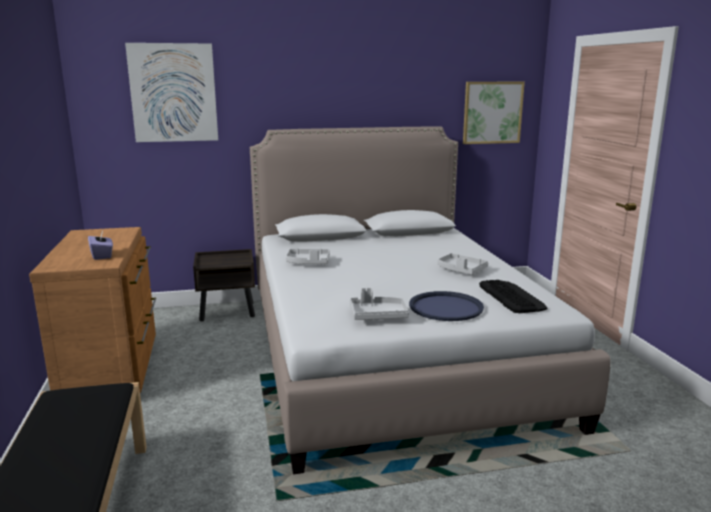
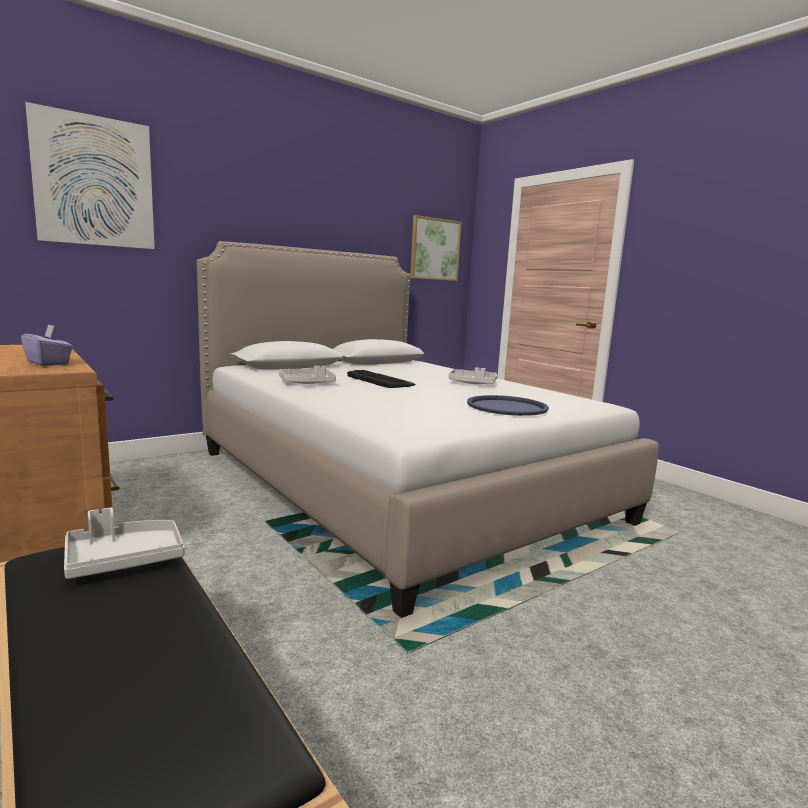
camera: 25 degrees left, 5 degrees down
(228, 312) = (169, 465): brown nightstand -> none
(377, 315) = (455, 415): grey tray -> grey tray (124, 559)
(511, 297) = (549, 397): keyboard -> keyboard (380, 380)

